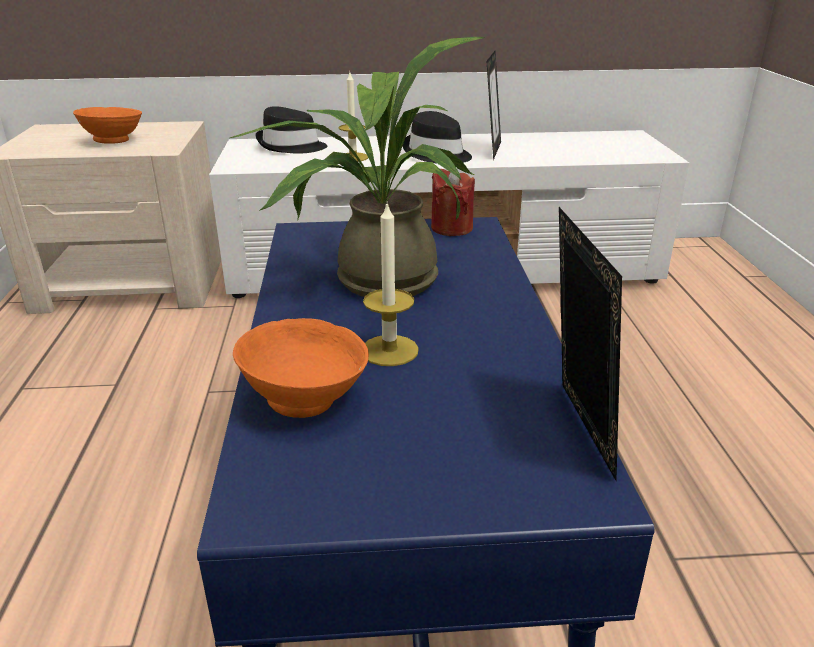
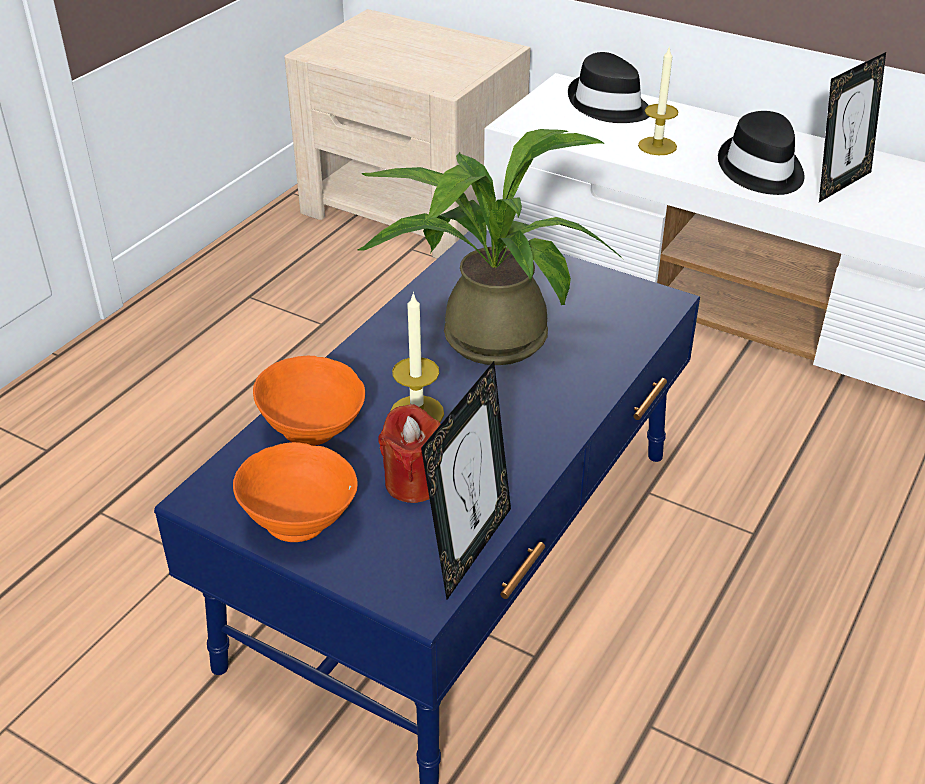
camera: 35 degrees right, 10 degrees up
(114, 141) = (415, 60): orange bowl -> orange bowl (301, 522)
(451, 228) = (631, 295): red candle -> red candle (413, 482)

